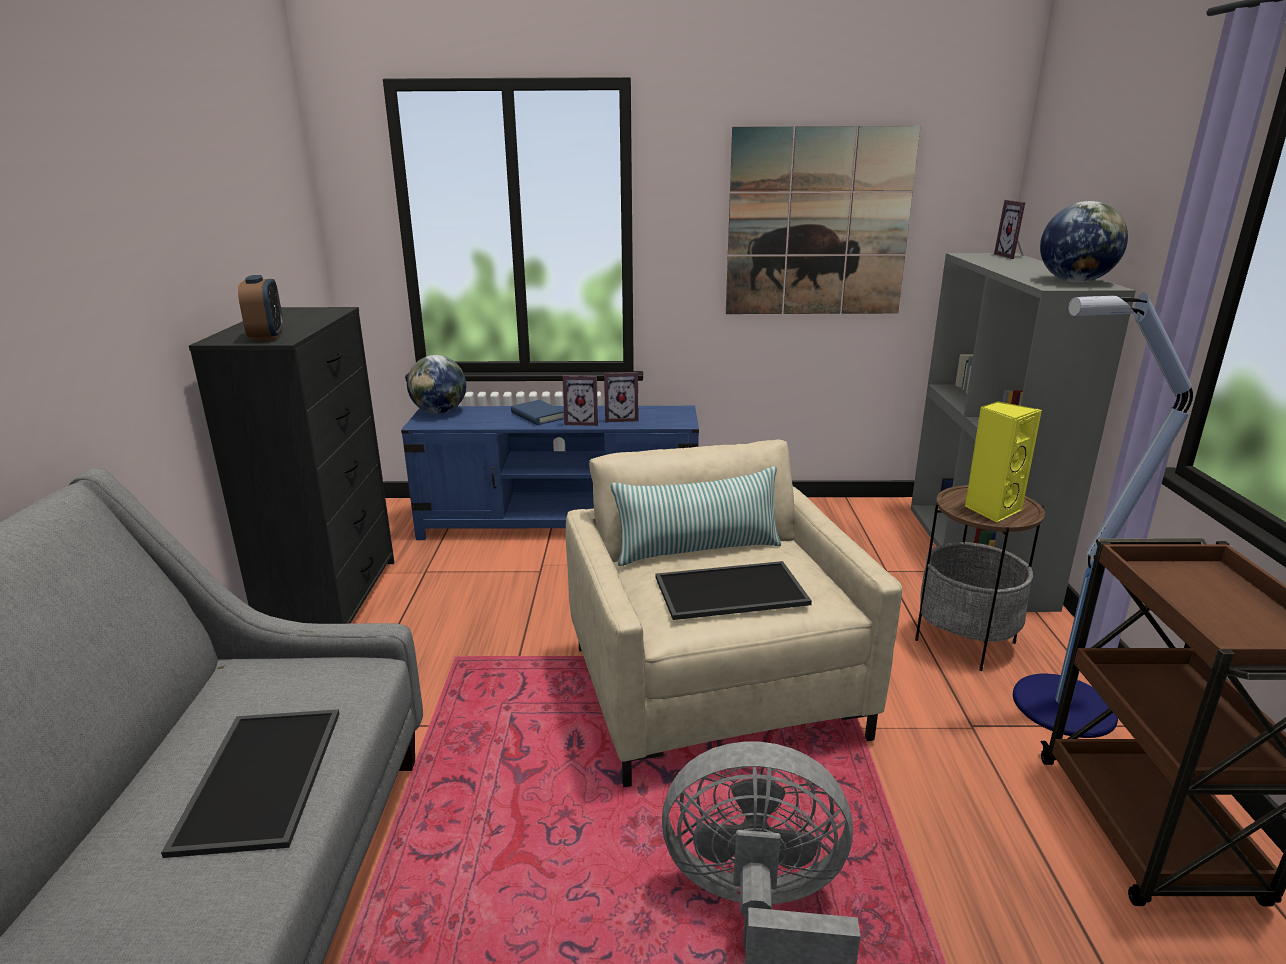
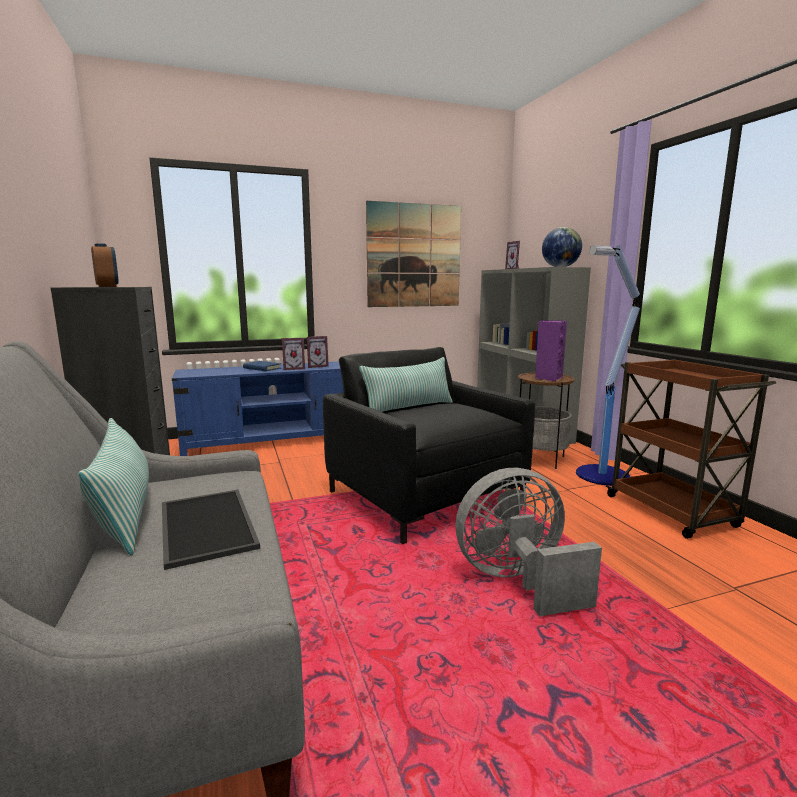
camera: 20 degrees left, 10 degrees down
(190, 729) = (125, 515): none -> pillow
(439, 412) = (192, 371): globe -> none
(714, 690) = (425, 496): beige armchair -> black armchair
(730, 592) = (444, 417): tray -> none
(991, 509) = (548, 378): yellow speaker -> purple speaker

